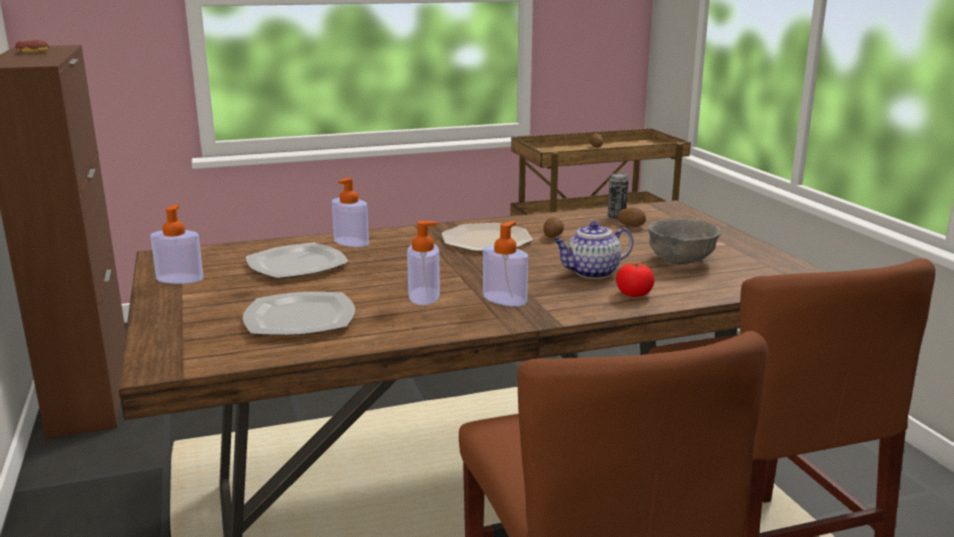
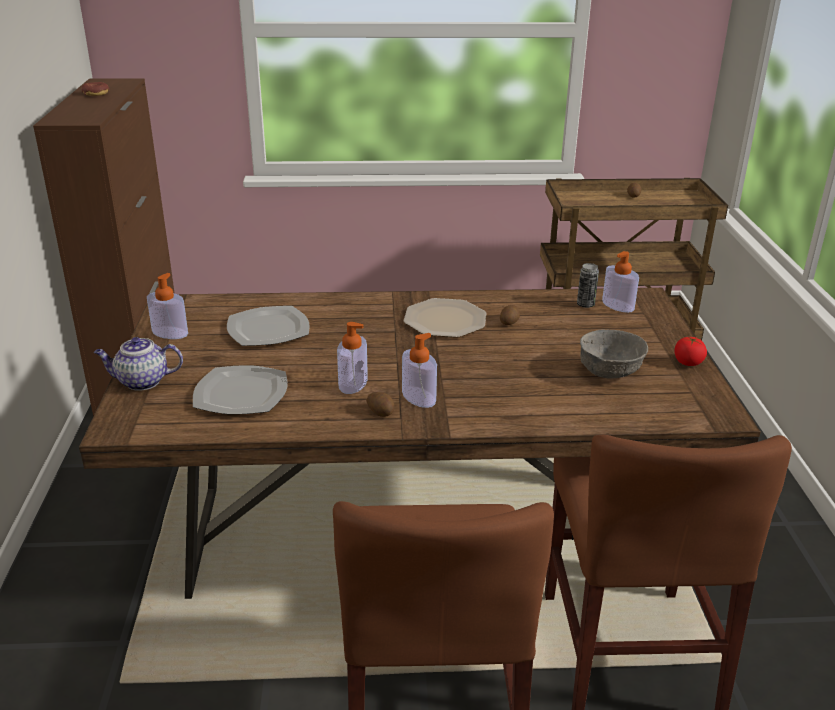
camera: 15 degrees right, 10 degrees up
(351, 242) = (326, 307): soap dispenser -> soap dispenser (618, 305)
(591, 273) = (515, 376): teapot -> teapot (141, 382)
(631, 225) = (593, 318): potato -> potato (381, 412)
(633, 294) = (536, 409): tomato -> tomato (688, 362)

